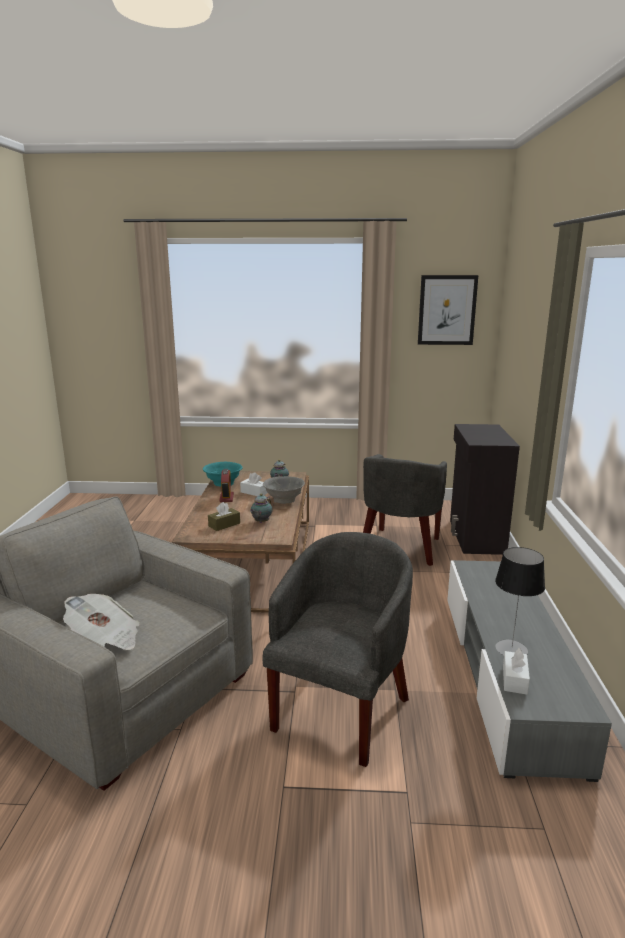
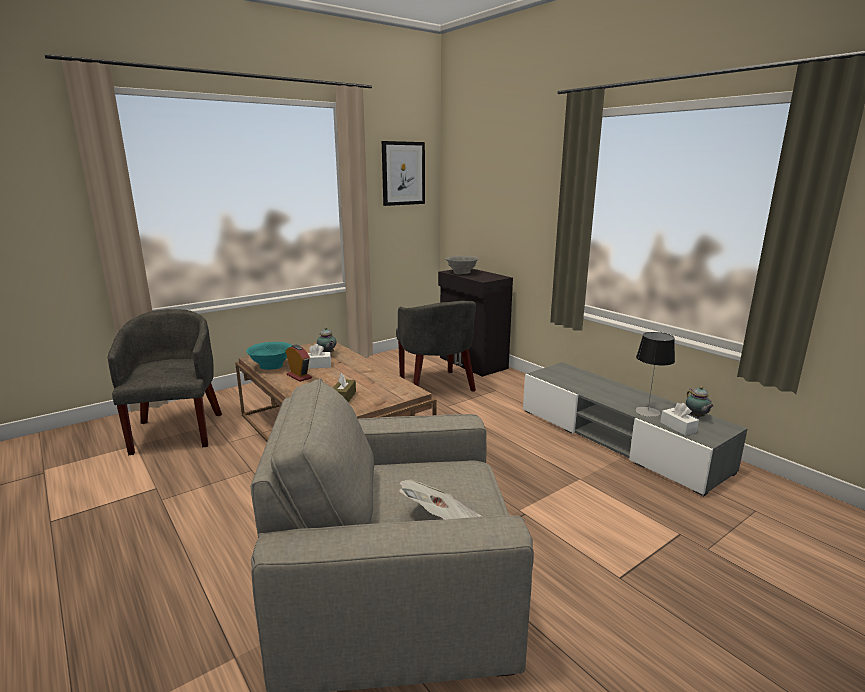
camera: 40 degrees left, 0 degrees up
(261, 522) = (372, 385): teapot -> teapot (696, 417)
(284, 500) = (357, 364): grey bowl -> grey bowl (462, 273)
(341, 709) = (570, 508): grey armchair -> grey armchair (177, 431)

